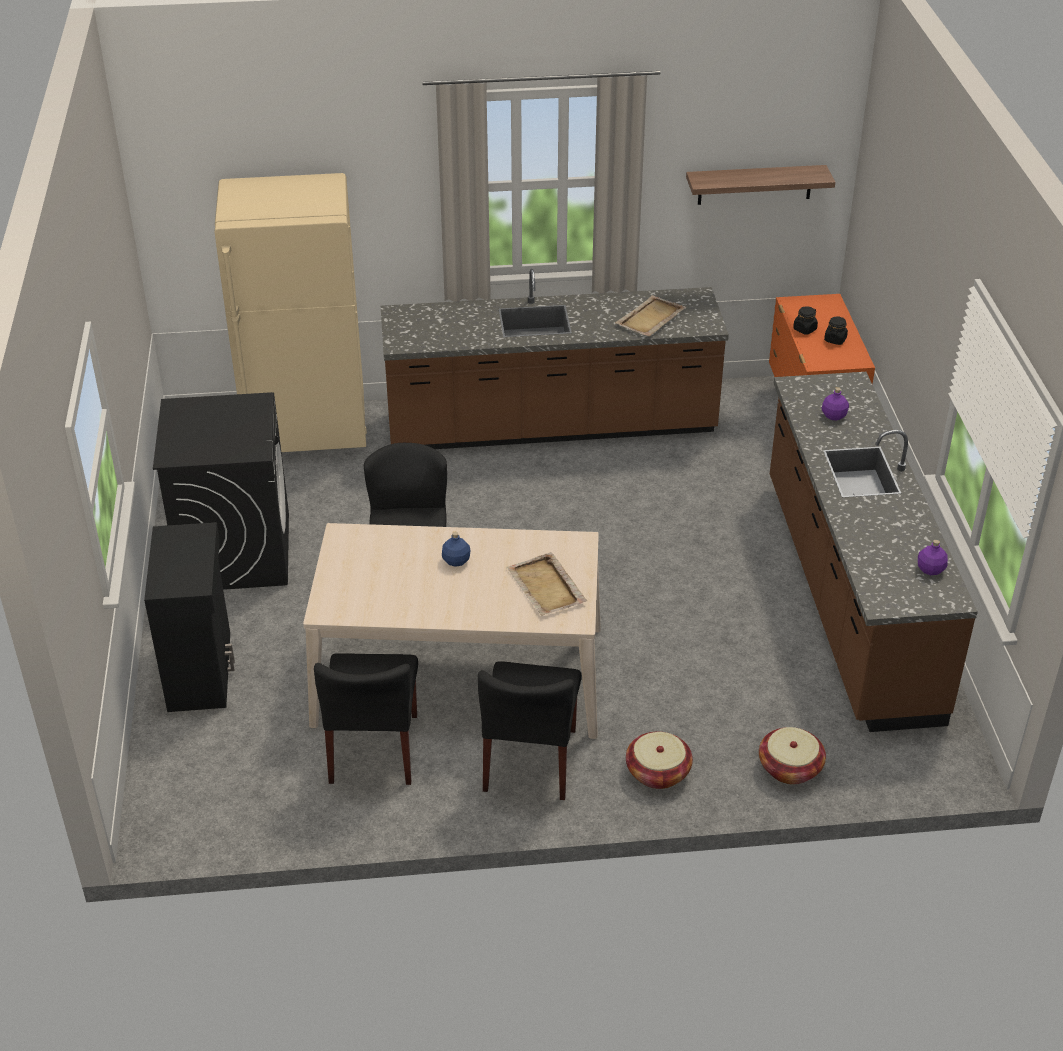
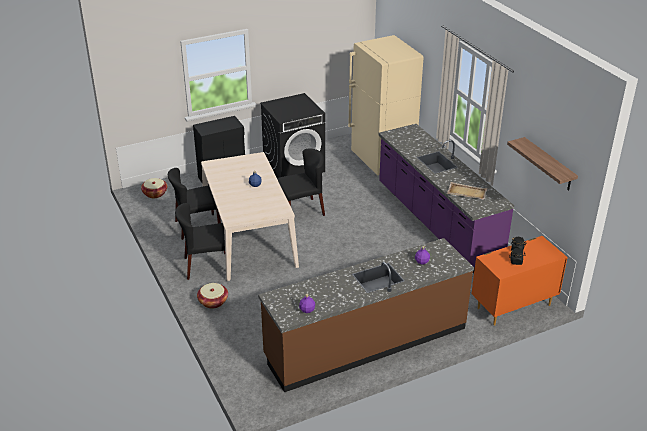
camera: 70 degrees right, 5 degrees down
(546, 587) = (249, 209): beige tray -> none
(551, 427) = (436, 223): brown counter -> purple counter
(790, 768) = (231, 341): basket -> basket (155, 193)

